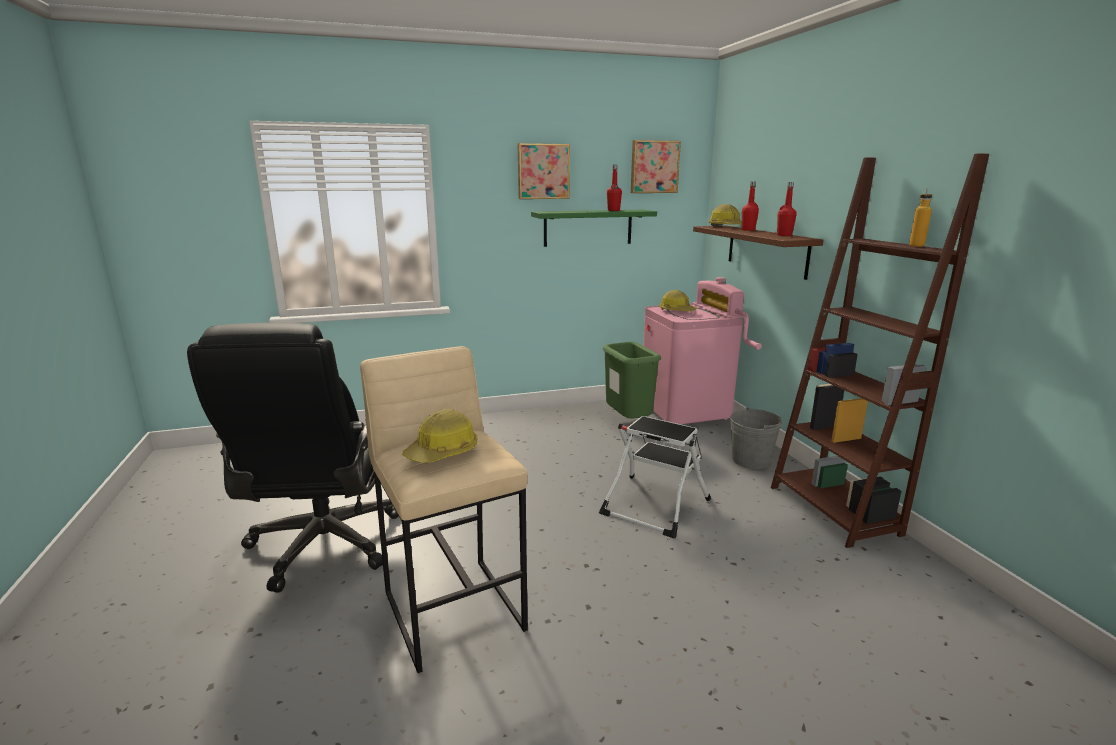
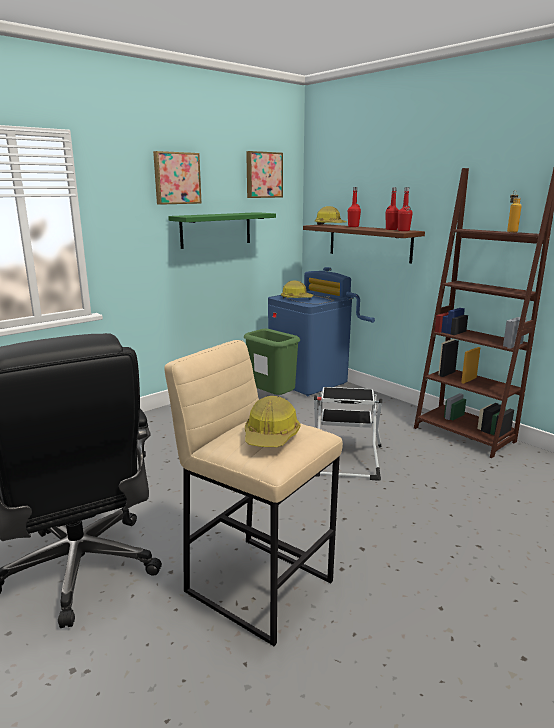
camera: 25 degrees left, 0 degrees up
(613, 210) = (239, 213): red bottle -> red bottle (403, 230)
(687, 412) = (310, 383): pink washing machine -> blue washing machine
(750, 460) = (385, 411): grey bucket -> none

